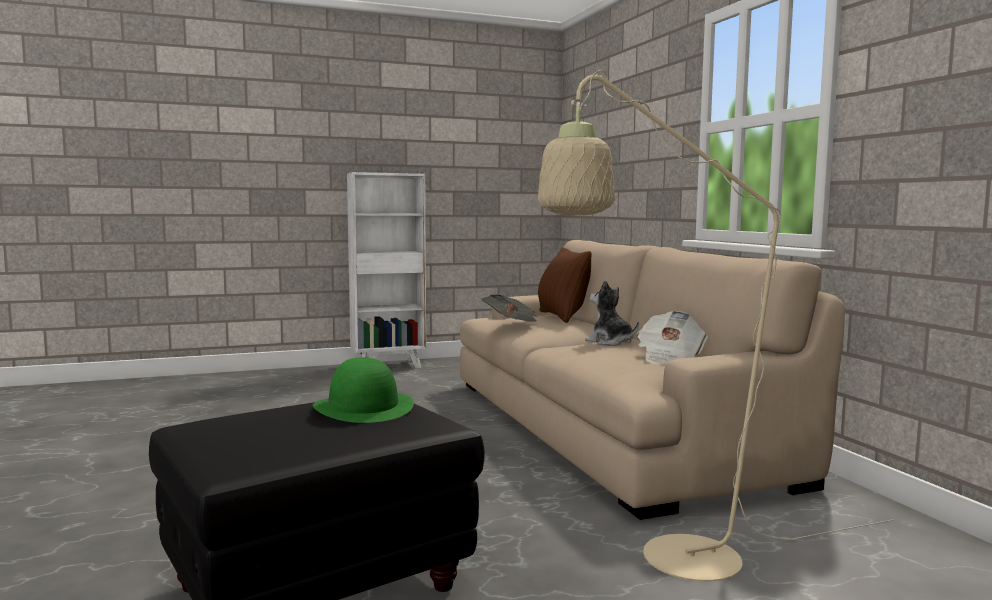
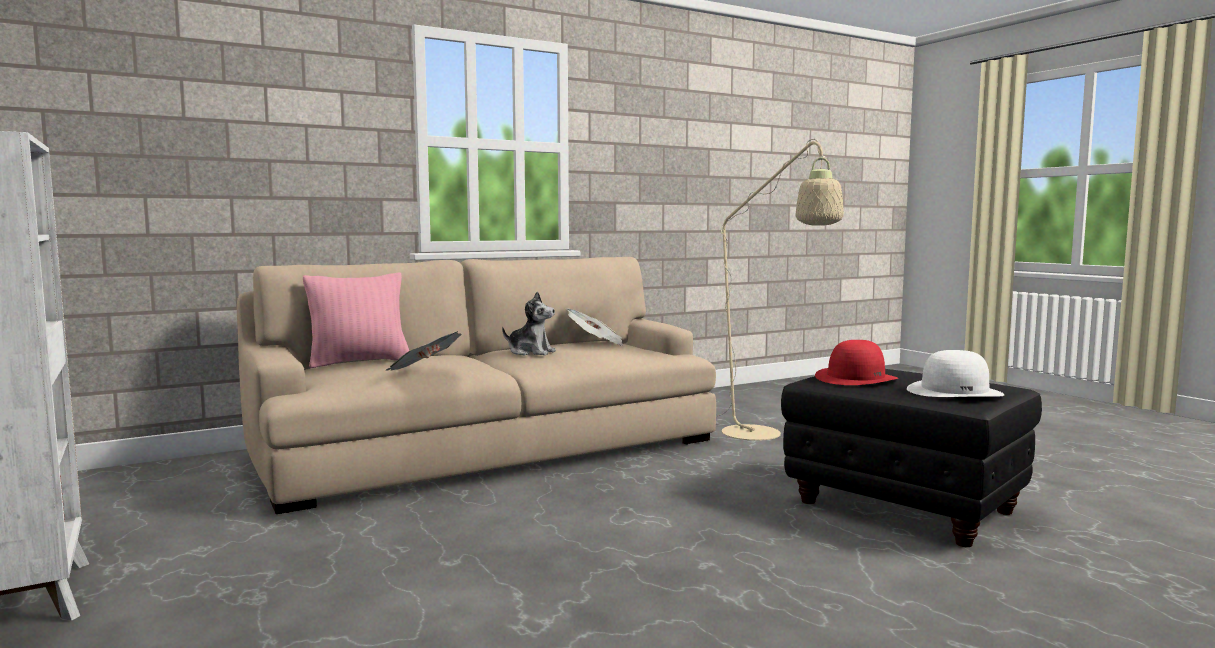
camera: 100 degrees left, 0 degrees up
(243, 430) = (954, 391): none -> white hat
(364, 407) = (856, 378): green hat -> red hat
(562, 316) = (359, 362): brown pillow -> pink pillow
(610, 342) = (531, 352): plush toy -> plush toy turned 105 degrees counterclockwise

